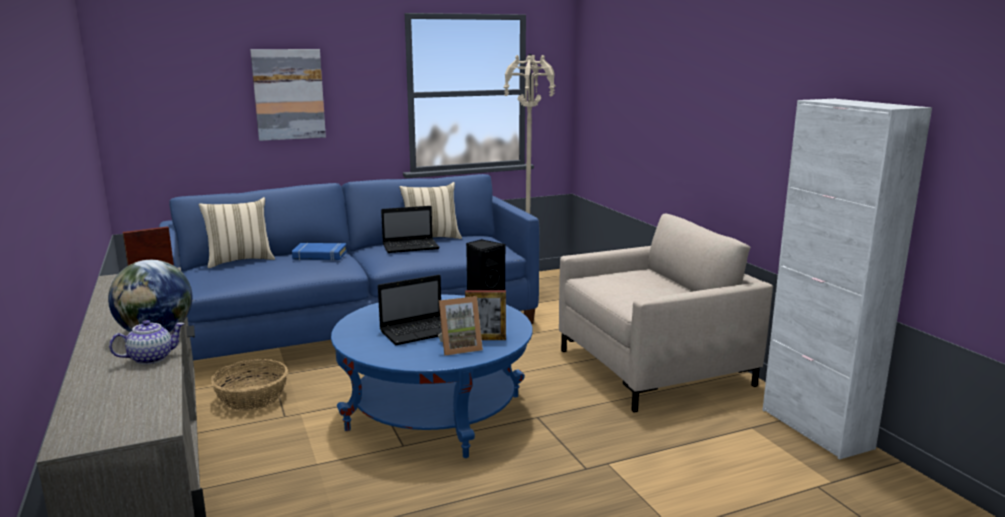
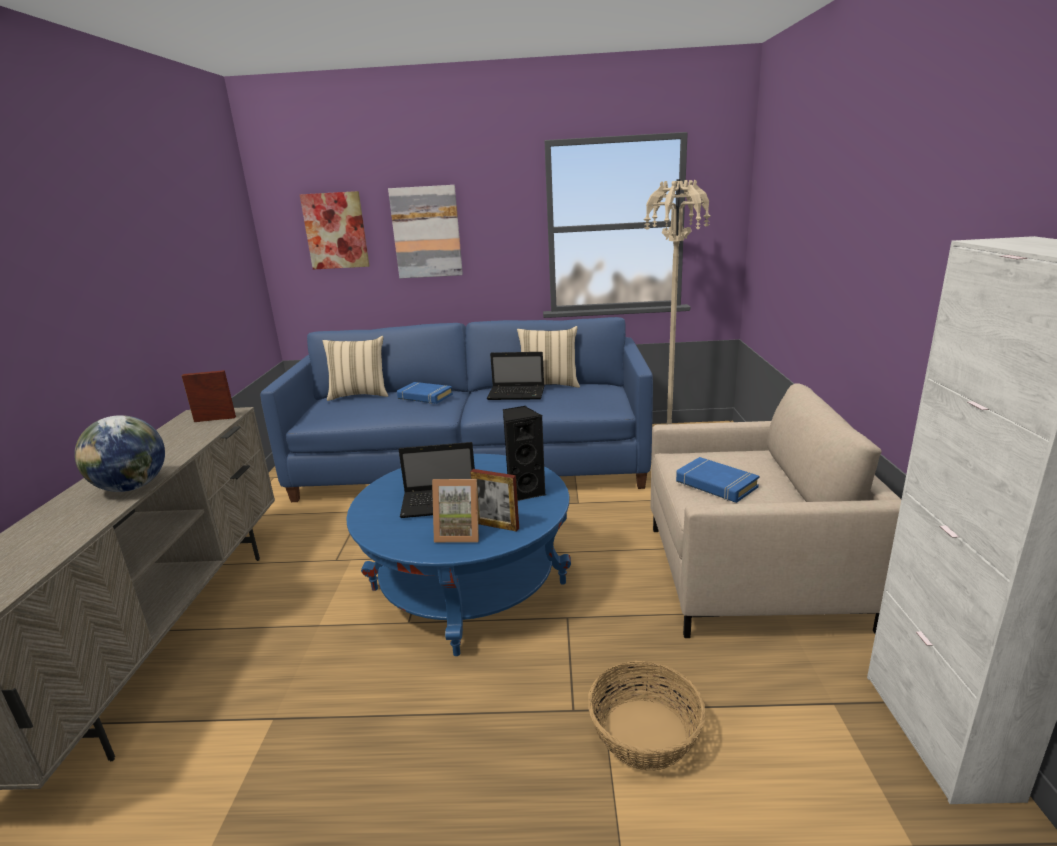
camera: 25 degrees right, 5 degrees up
(151, 358) = (87, 519): teapot -> none
(188, 90) = (335, 231): none -> picture
(253, 398) = (327, 533): basket -> basket (645, 733)
(633, 291) = (716, 485): none -> blue book

